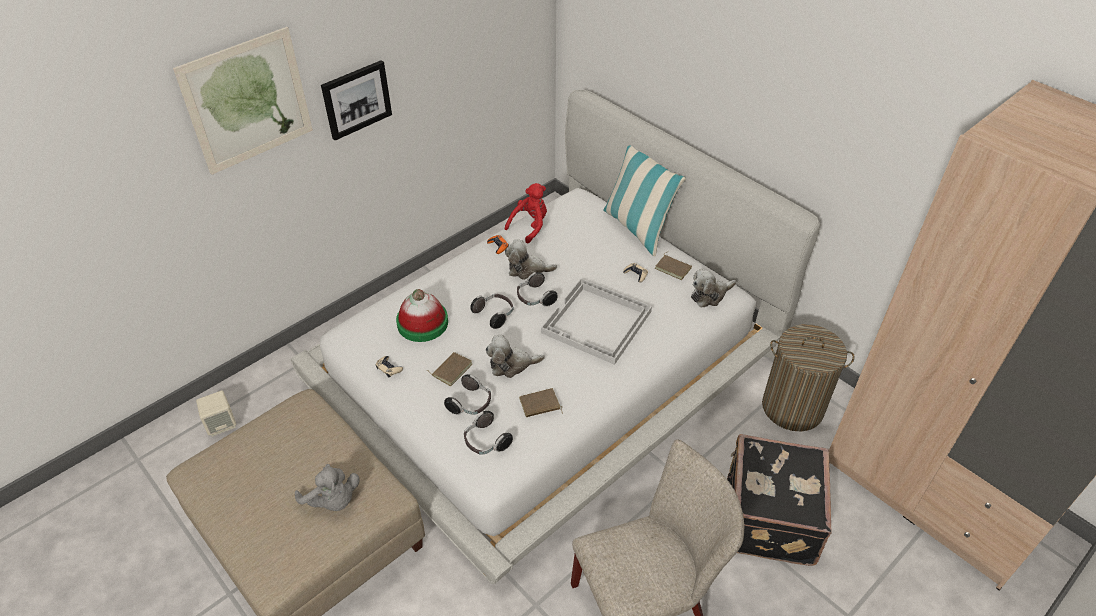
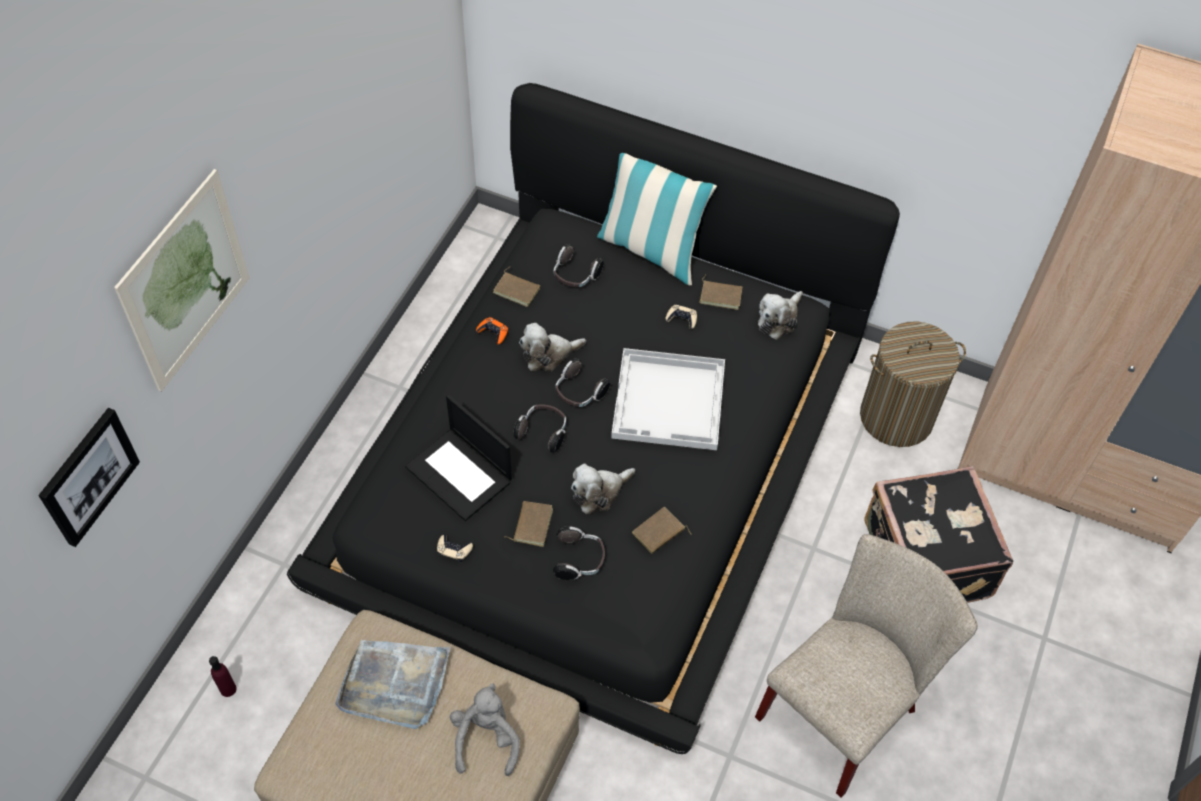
camera: 25 degrees left, 10 degrees up
(221, 424) = (228, 689): beige speaker -> purple bottle
(295, 440) = (394, 684): none -> grey tray
(333, 501) = (486, 739): grey plush toy -> grey plush toy turned 105 degrees counterclockwise
(356, 99) = (285, 213): picture -> picture (88, 476)
(422, 323) = (460, 474): hat -> laptop
(486, 442) = (622, 601): headphones -> headphones (575, 276)
(530, 226) = (517, 290): red plush toy -> brown book
(548, 366) = (598, 462): white bed -> black bed

